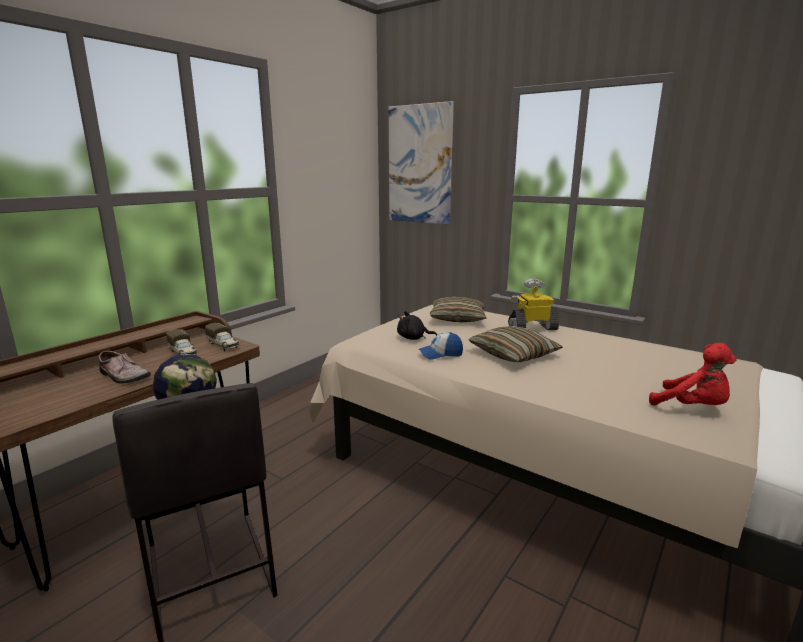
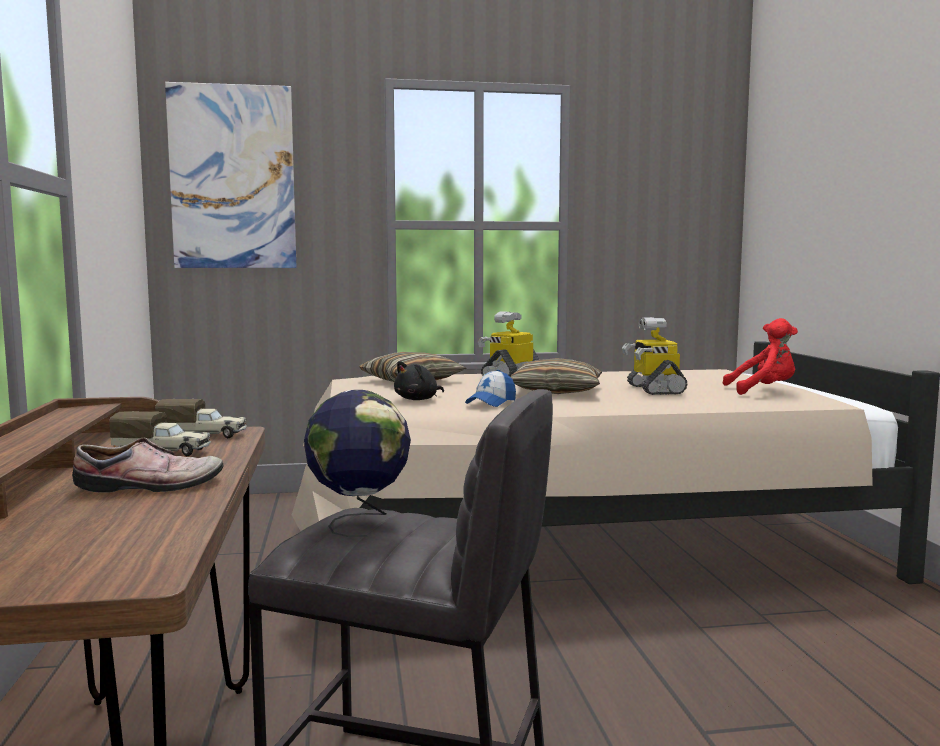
camera: 45 degrees left, 10 degrees down
(592, 374) = (654, 389): none -> toy robot

